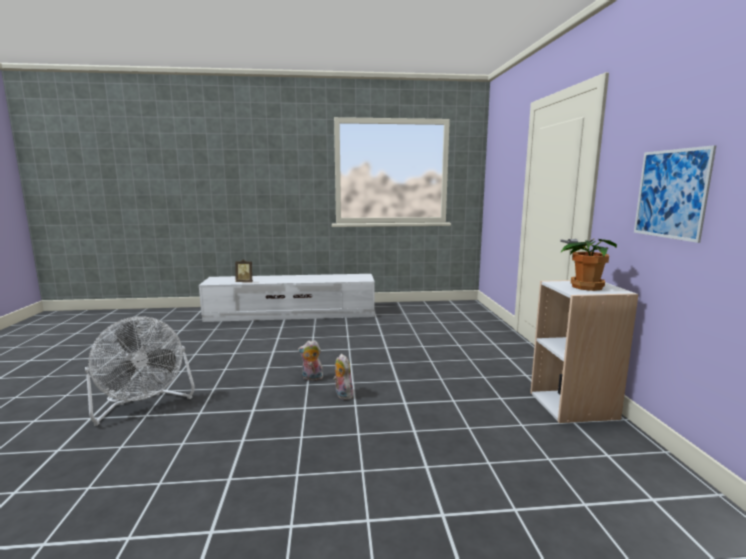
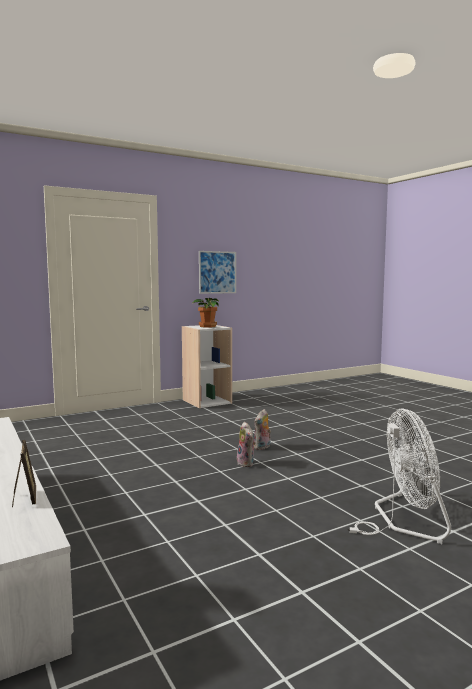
camera: 115 degrees left, 5 degrees down
(139, 404) = (399, 519): white fan -> white fan turned 60 degrees clockwise

